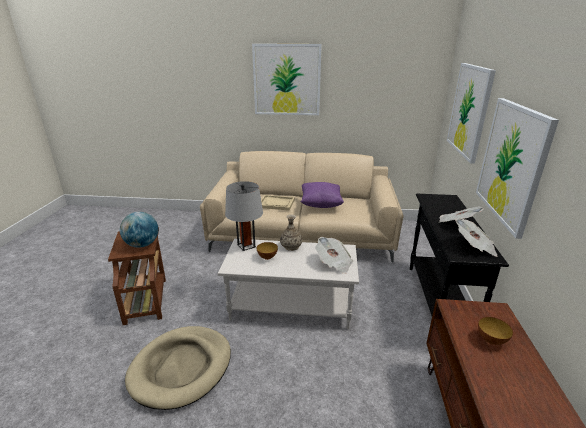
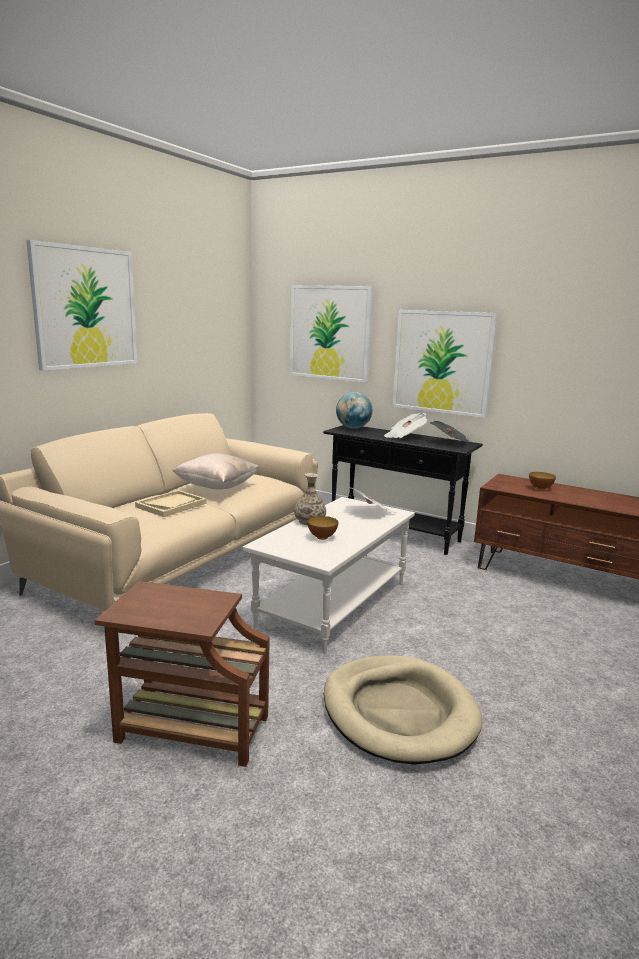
camera: 65 degrees left, 10 degrees down
(142, 245) = (195, 600): globe -> globe (353, 428)
(246, 246) = (276, 542): grey table lamp -> none
(321, 204) = (217, 487): purple pillow -> beige pillow

